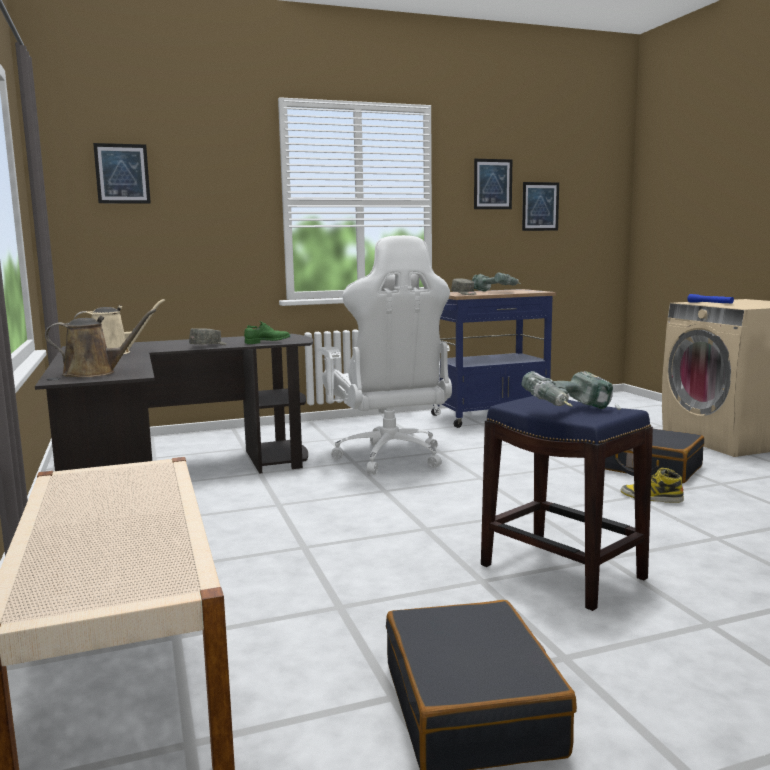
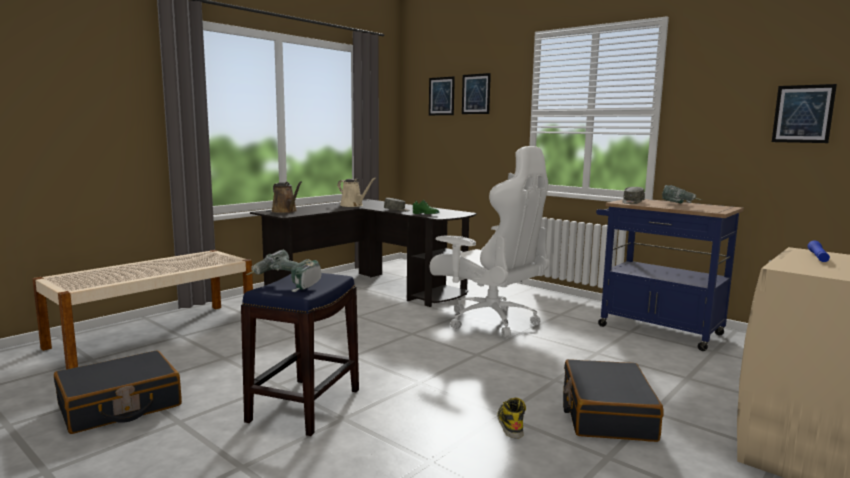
camera: 60 degrees right, 0 degrees up
(387, 456) = (486, 320): white office chair -> white office chair turned 90 degrees counterclockwise
(492, 184) = (735, 90): picture -> picture (476, 94)

